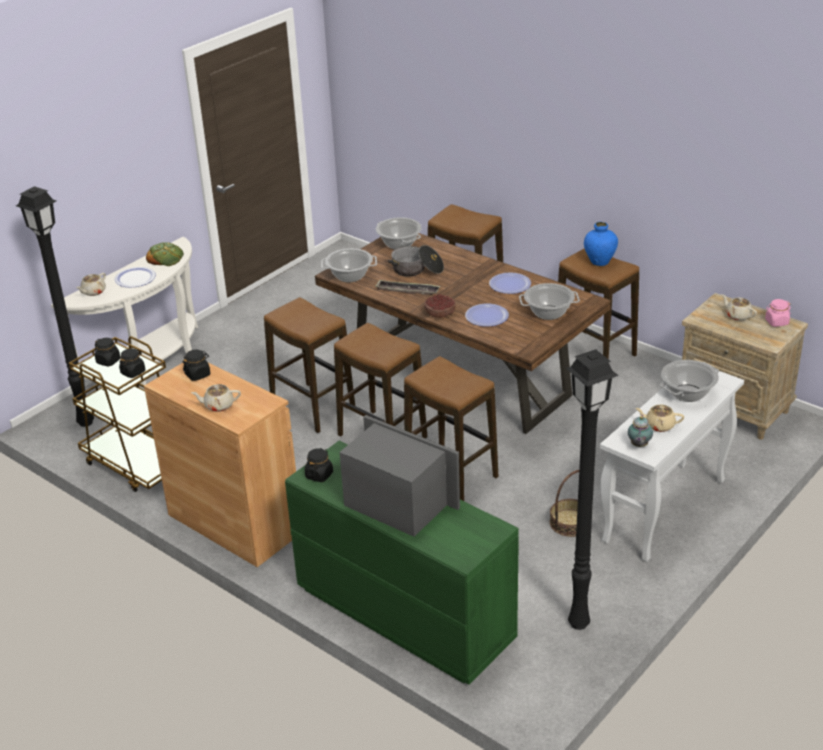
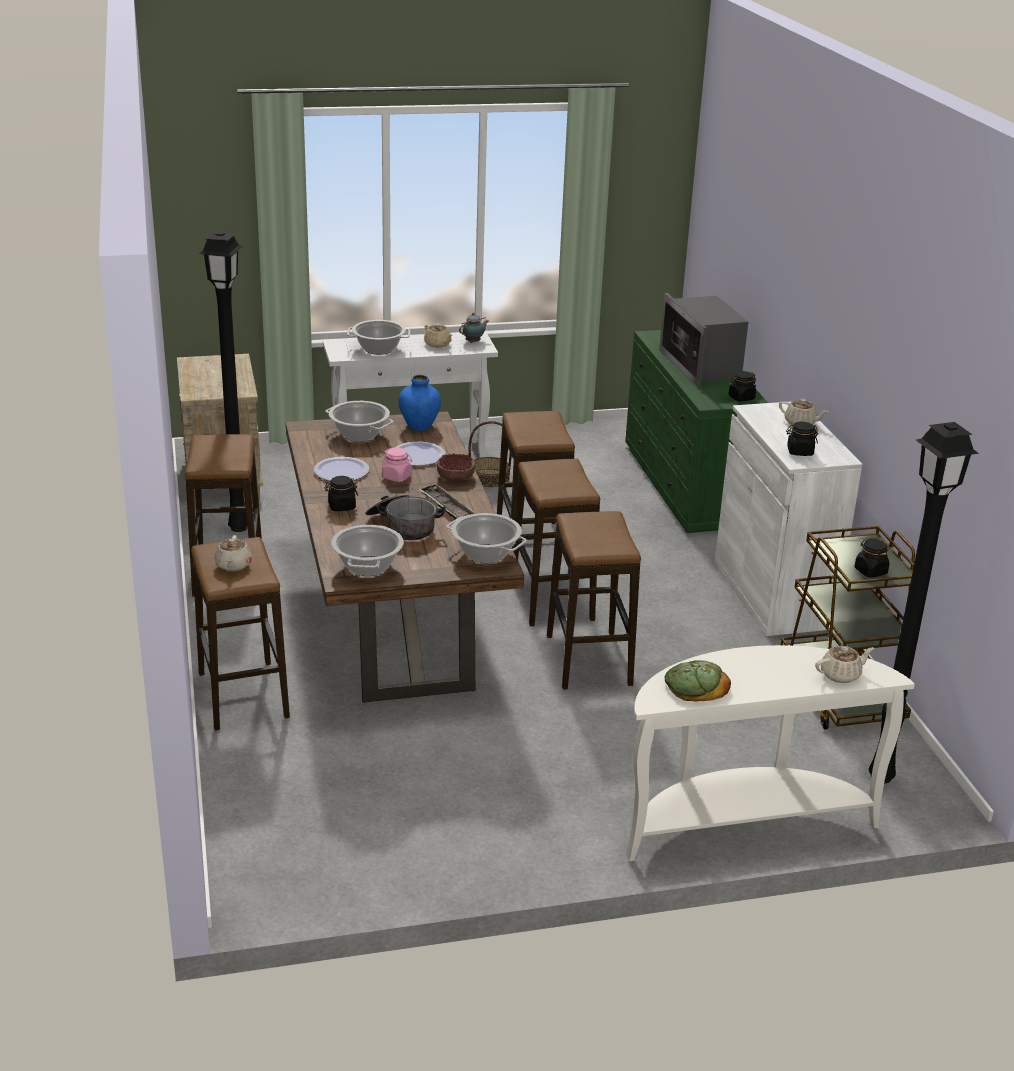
camera: 145 degrees left, 5 degrees down
(133, 372) = (848, 548): black jar -> black jar (341, 506)
(135, 278) = (766, 670): plate -> none
(235, 523) = (772, 594): brown cabinet -> white cabinet
(579, 622) = (570, 437): black floor lamp -> black floor lamp (237, 528)
(599, 261) = (215, 453): blue vase -> blue vase (419, 426)
(737, 315) = (210, 380): beige teapot -> beige teapot (233, 565)
(776, 322) = (196, 366): pink jar -> pink jar (397, 477)

